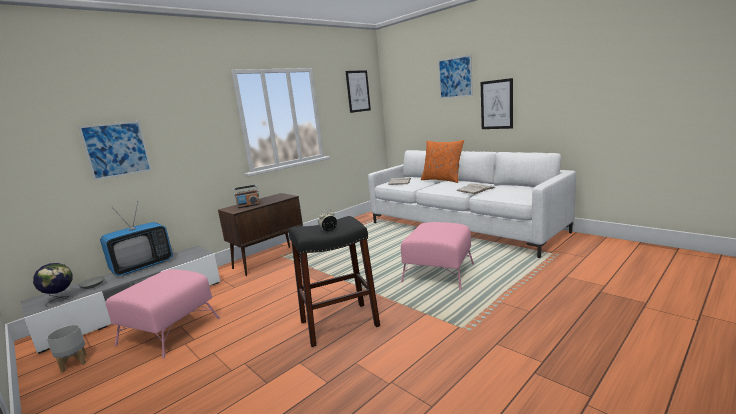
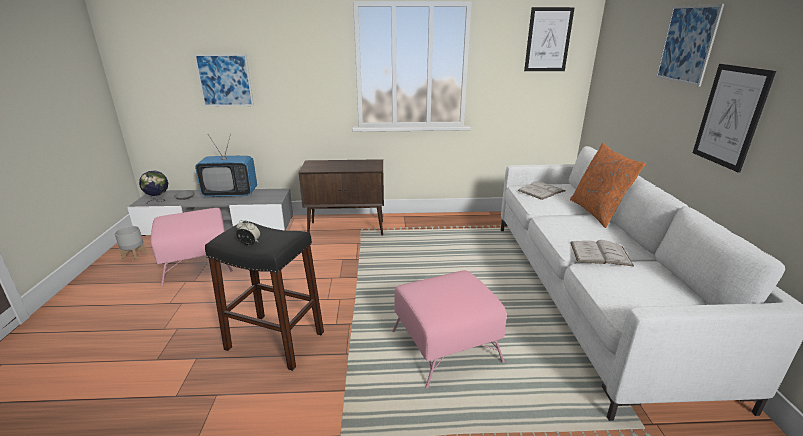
camera: 40 degrees right, 10 degrees up
(248, 205) = (327, 166): radio -> none

